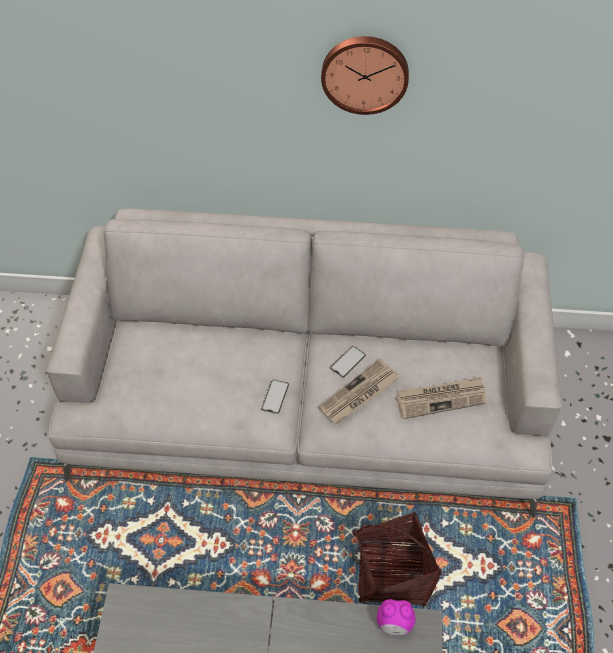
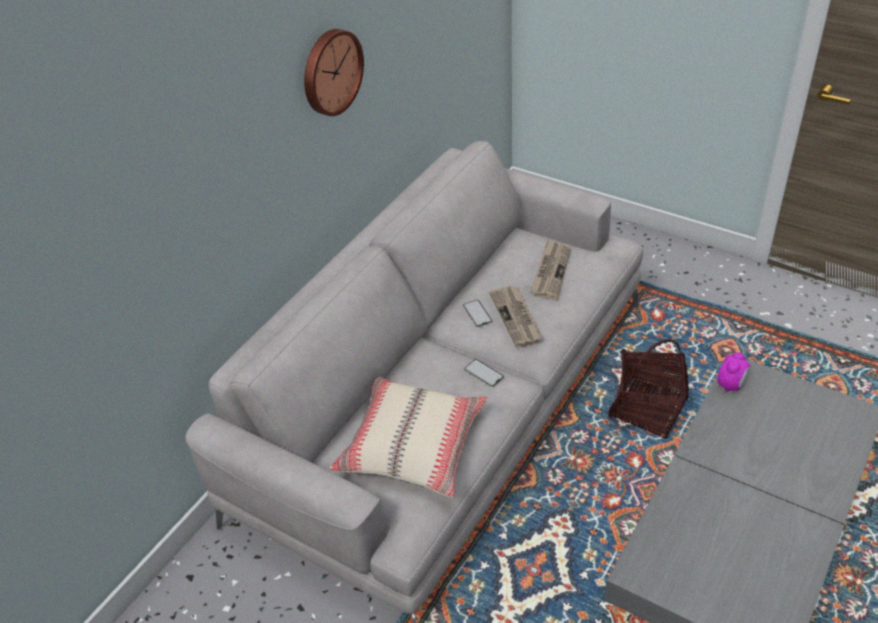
camera: 60 degrees left, 10 degrees down
(168, 378) = (412, 445): none -> beige pillow

